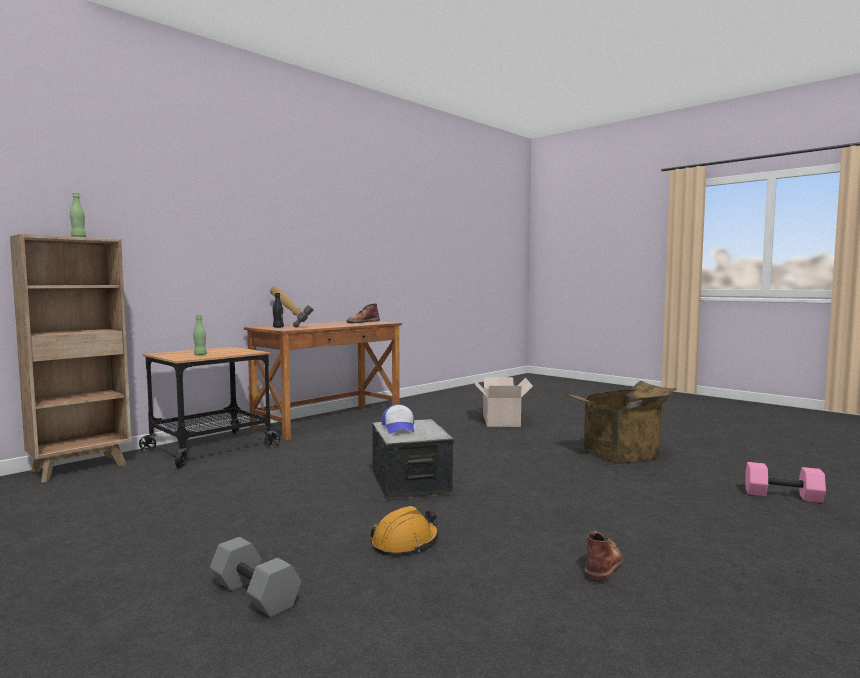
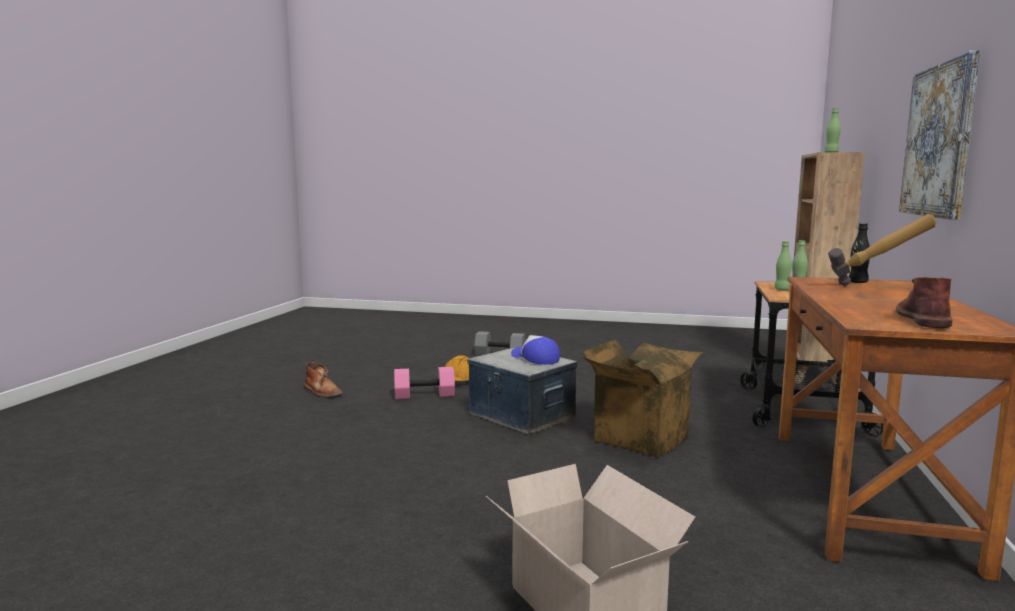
camera: 150 degrees right, 5 degrees up
(217, 355) = (781, 289): none -> green bottle
(245, 246) = (939, 141): none -> picture
(603, 564) = (322, 392): brown boot -> brown boot turned 45 degrees counterclockwise
(621, 454) = (278, 526): cardboard box -> cardboard box (637, 437)
(783, 495) = (84, 486): pink dumbbell -> pink dumbbell (424, 395)

